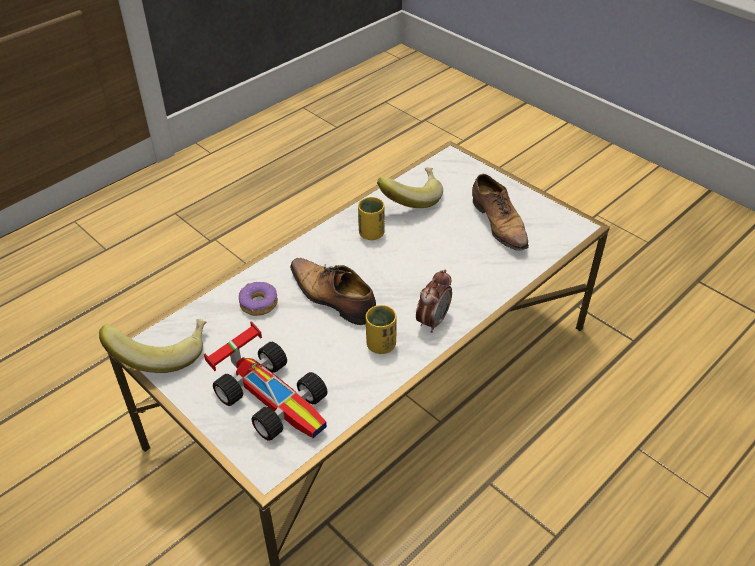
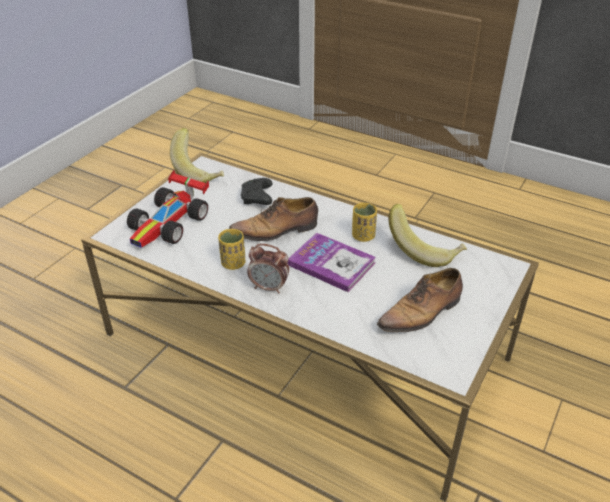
camera: 75 degrees right, 5 degrees down
(258, 304) = (257, 198): donut -> black game controller
(333, 298) = (276, 230): shoe -> shoe turned 135 degrees counterclockwise
(408, 266) = (331, 263): none -> book

